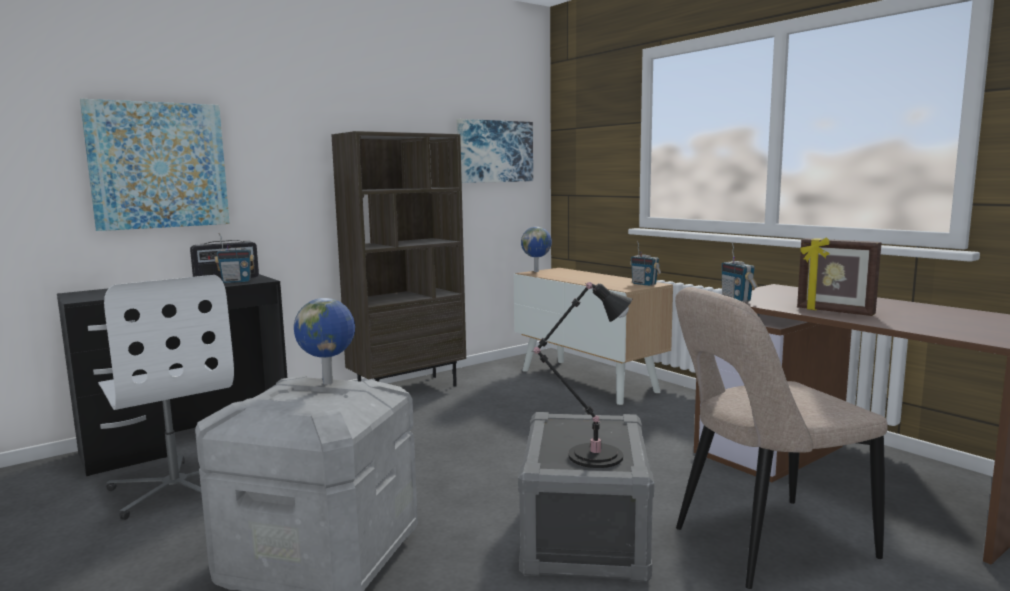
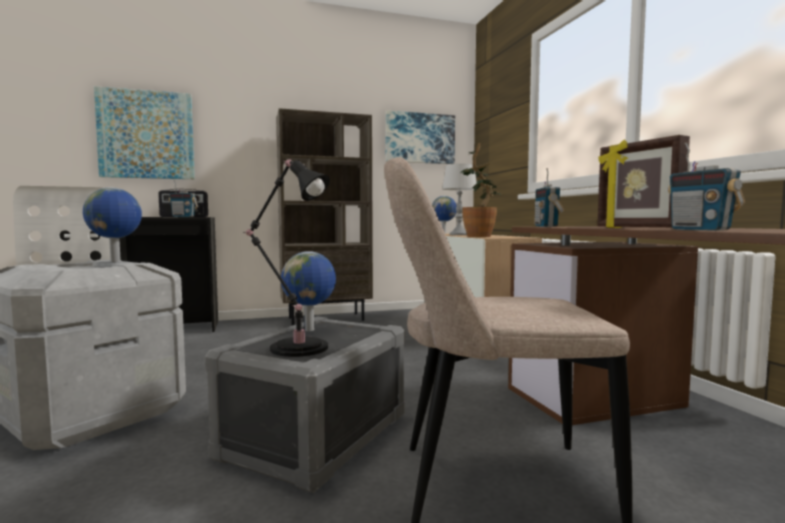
camera: 20 degrees right, 5 degrees down
(560, 431) = (310, 330): none -> globe
(566, 277) = (459, 234): none -> grey table lamp
(607, 283) = (482, 236): none -> potted plant
(644, 284) = (514, 237): radio -> radio (700, 230)

